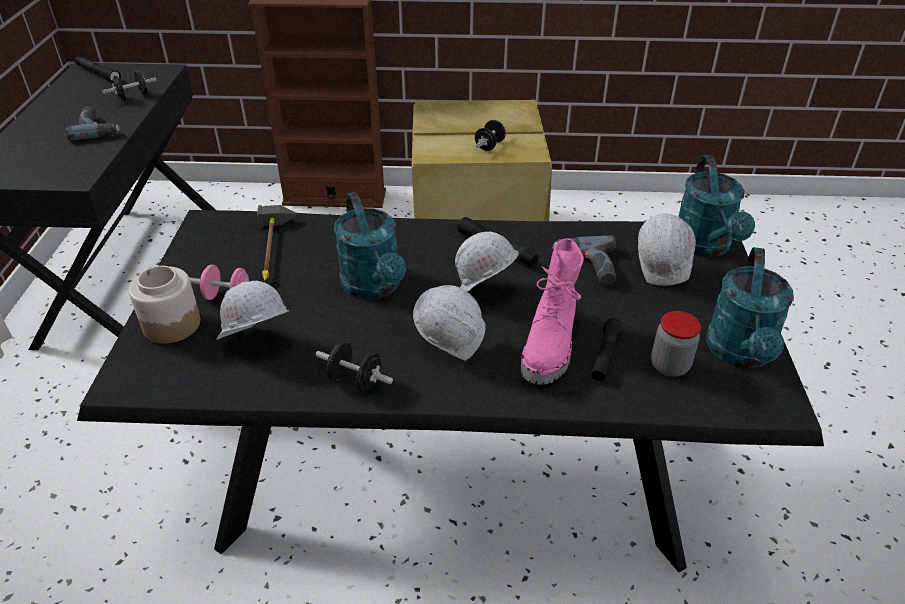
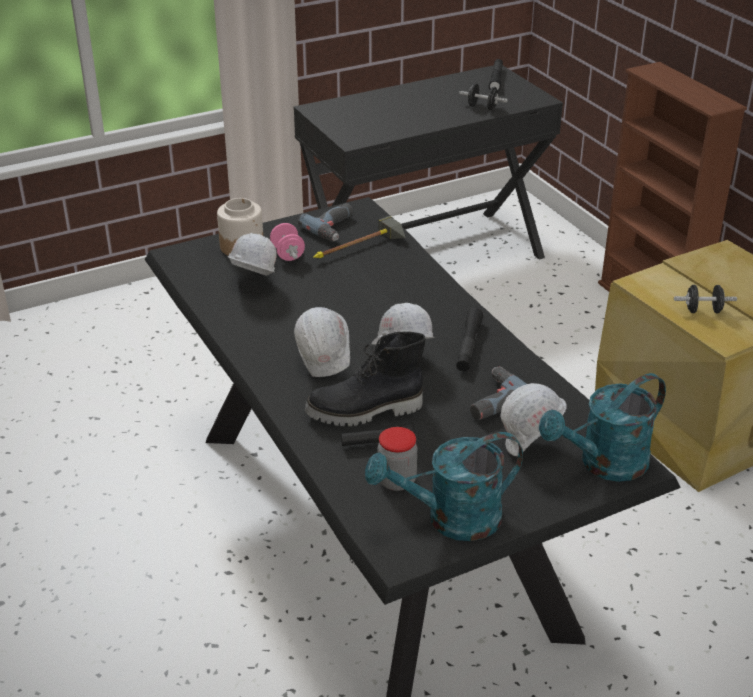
camera: 60 degrees right, 5 degrees down
(98, 128) = (423, 116): power drill -> power drill (335, 228)
(355, 380) = (250, 337): black dumbbell -> none
(374, 287) = (357, 307): turquoise watering can -> none
(551, 346) = (365, 412): pink boot -> black boot

